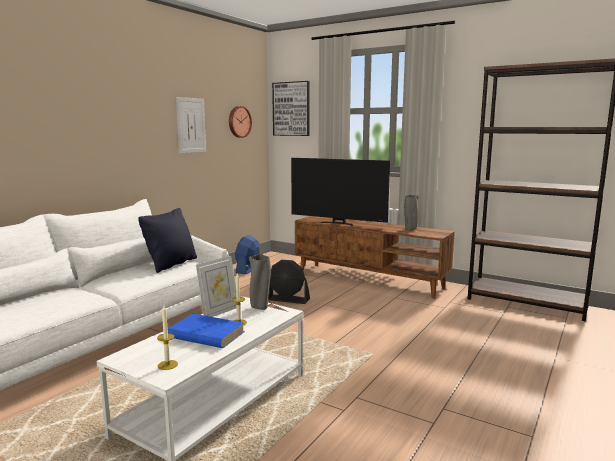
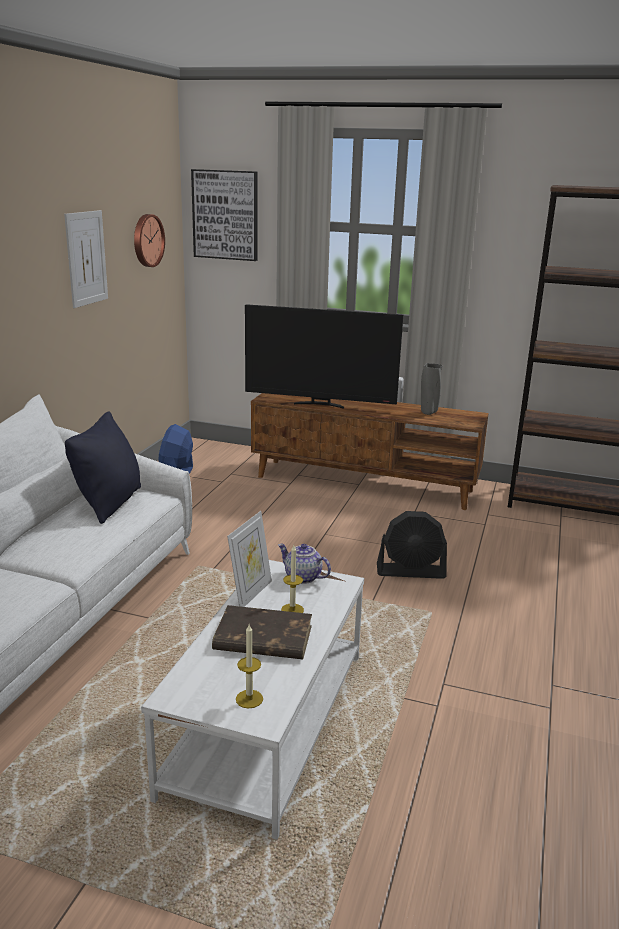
camera: 15 degrees left, 10 degrees up
(205, 335) = (262, 638): blue book -> brown book
(260, 307) = (302, 577): grey vase -> teapot
(288, 299) = (268, 530): black fan -> black fan (411, 571)

